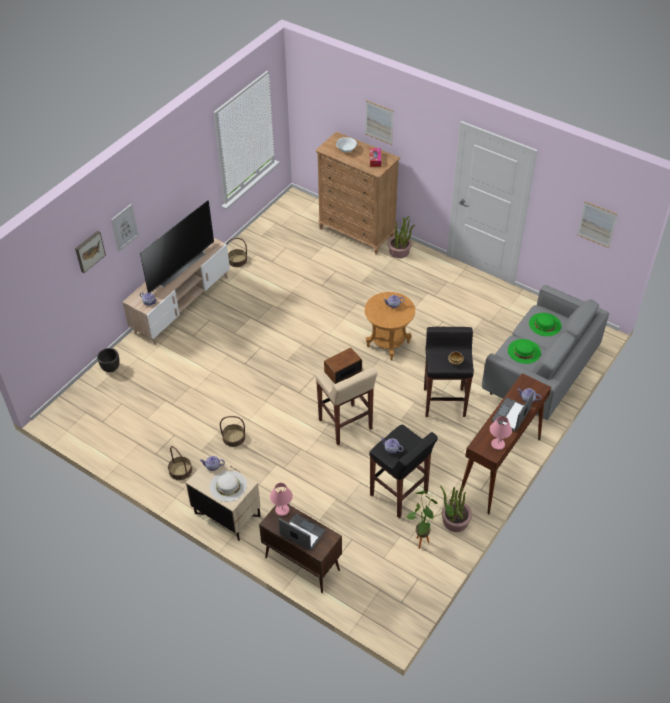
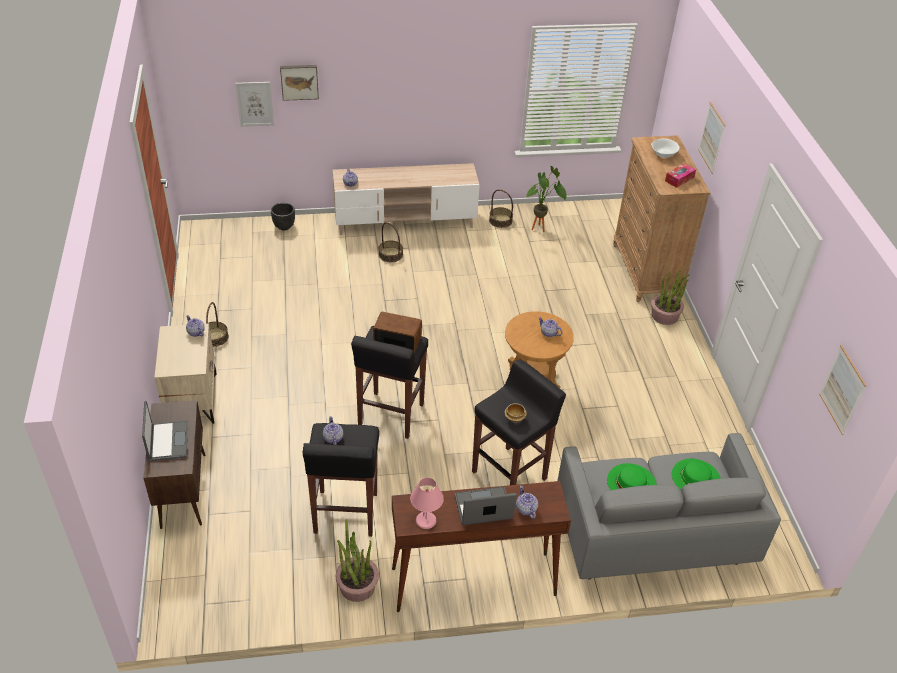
camera: 45 degrees right, 5 degrees down
(124, 227) = (357, 85): picture -> picture (255, 104)
(179, 267) = (413, 175): television -> none
(228, 486) = (182, 356): white hat -> none
(233, 438) = (288, 347): basket -> basket (390, 254)
(282, 510) = (184, 409): pink table lamp -> none
(345, 425) = (390, 416): beige stool -> black stool
(423, 540) = (304, 573): potted plant -> potted plant (541, 228)

